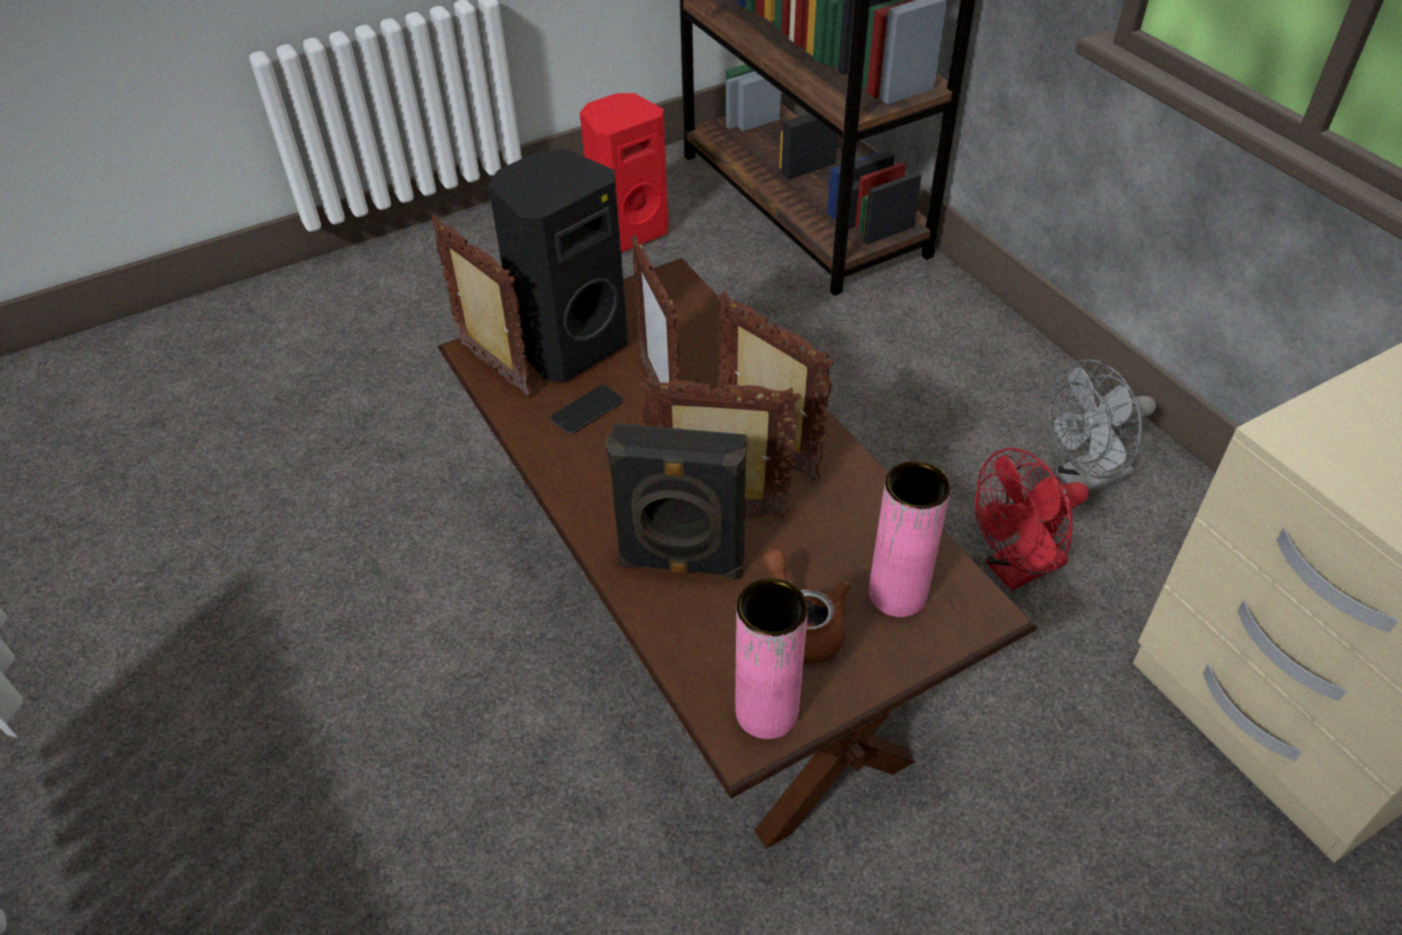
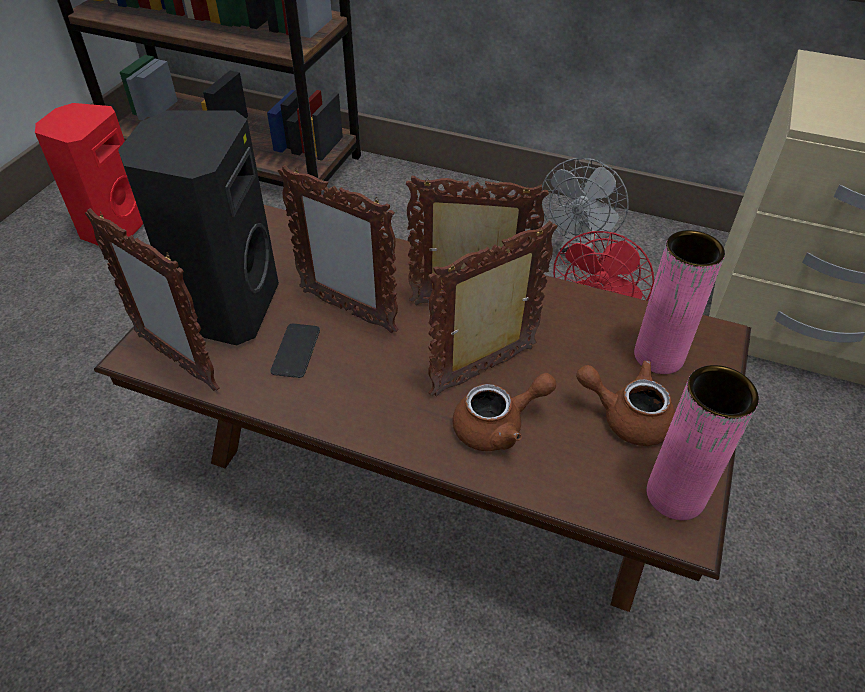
camera: 40 degrees left, 0 degrees up
(494, 371) = (177, 361): picture frame -> picture frame turned 150 degrees counterclockwise
(681, 564) = (498, 426): black speaker -> brown teapot

